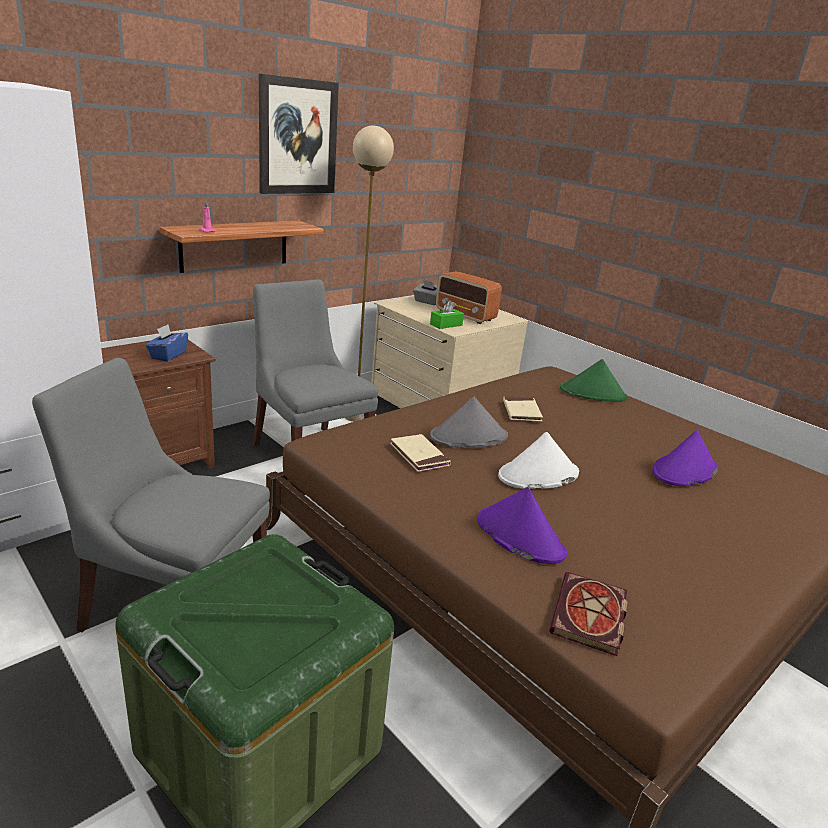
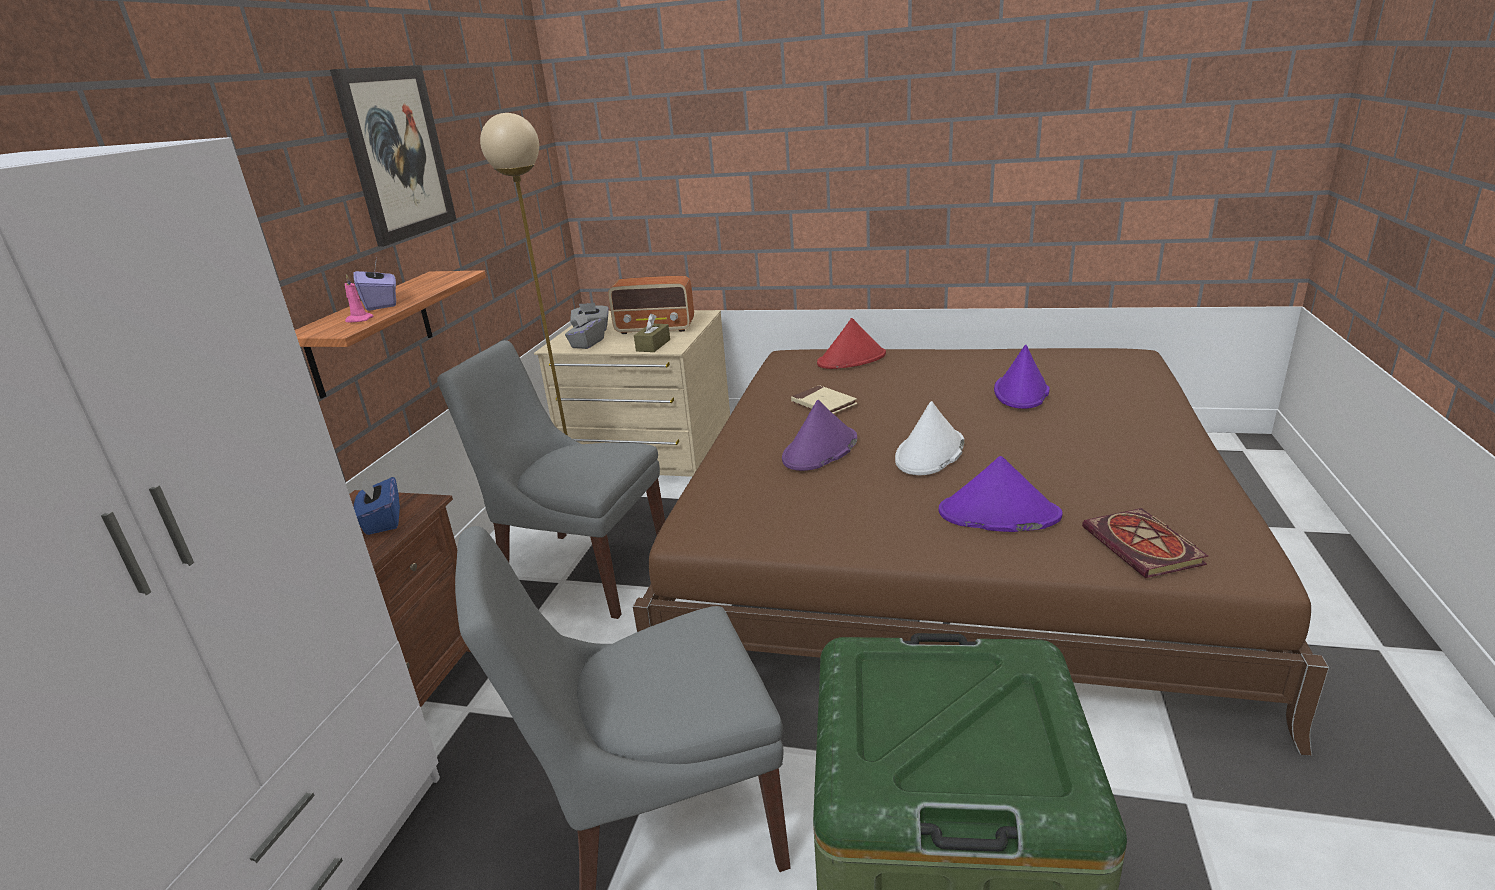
camera: 30 degrees left, 0 degrees up
(235, 227) = (381, 304): none -> purple tissue box
(411, 308) = (587, 344): none -> grey tissue box
(419, 455) = (804, 491): beige book -> none
(446, 325) = (653, 345): green tissue box -> brown tissue box
(468, 437) = (820, 450): grey hat -> purple hat
(593, 393) = (852, 359): green hat -> red hat

